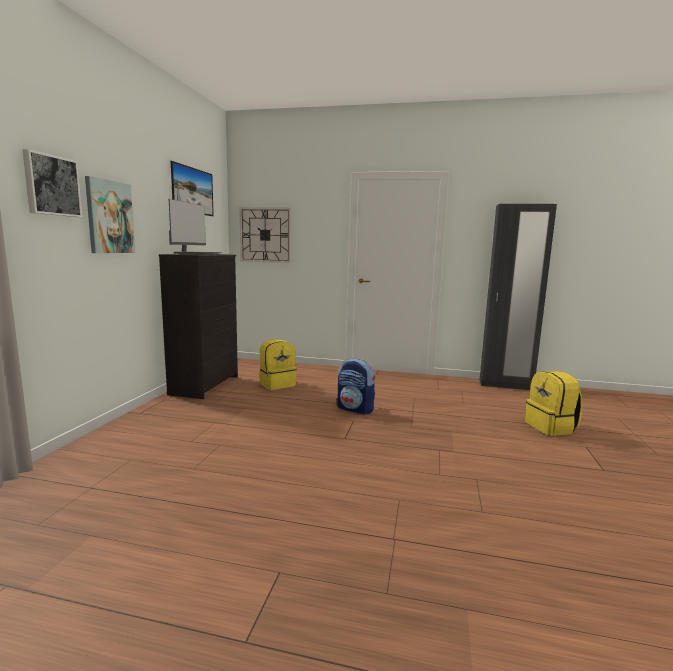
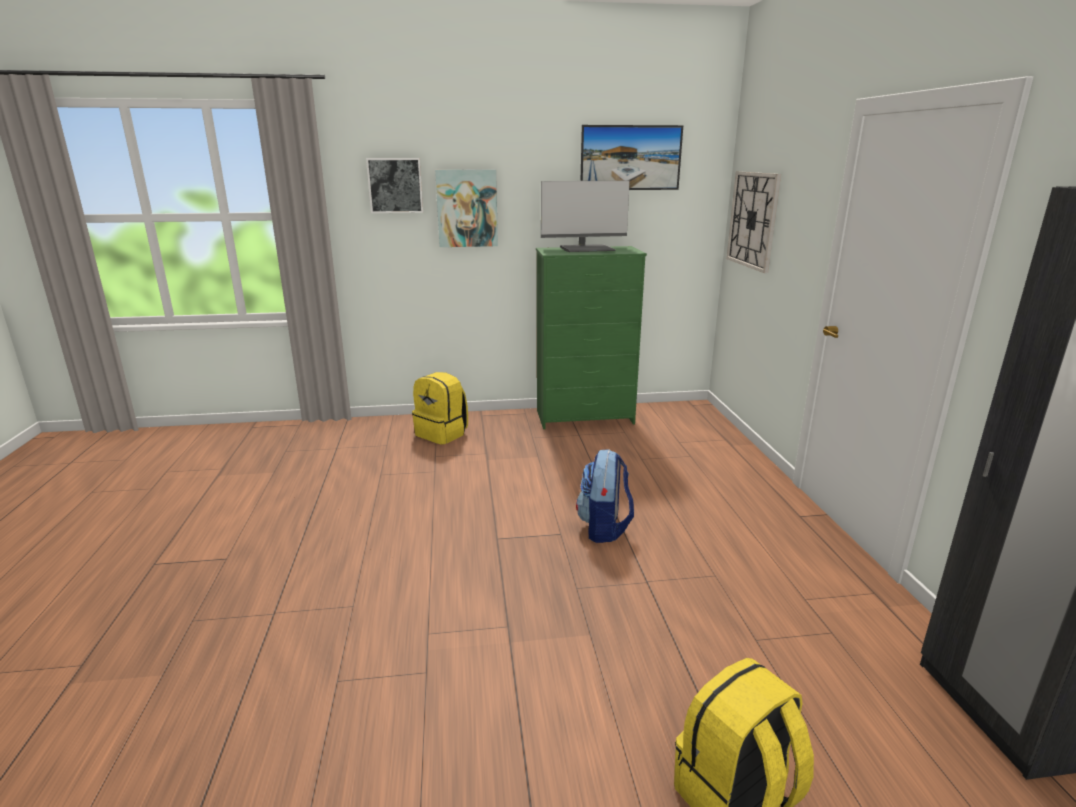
camera: 70 degrees right, 10 degrees up
(205, 385) = (585, 417): black dresser -> green dresser
(277, 384) = (638, 452): yellow backpack -> yellow backpack (442, 434)

